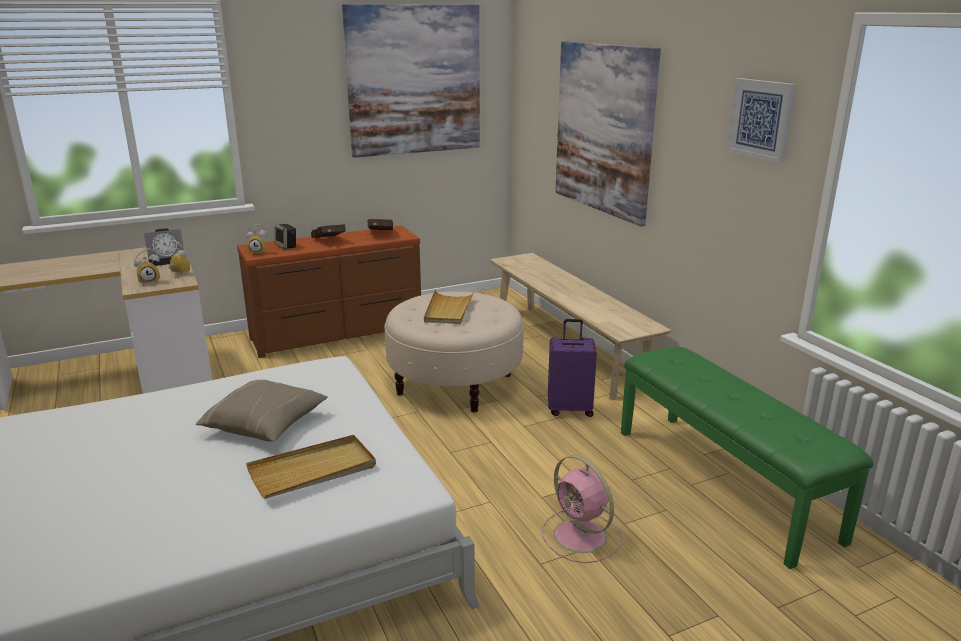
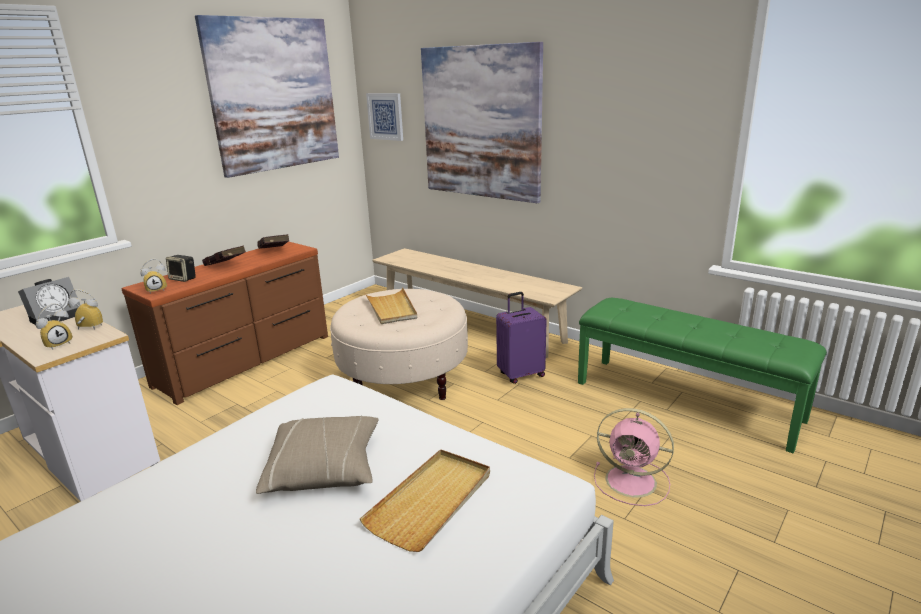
camera: 25 degrees left, 0 degrees up
(761, 119) = (665, 91): picture -> picture (385, 116)

